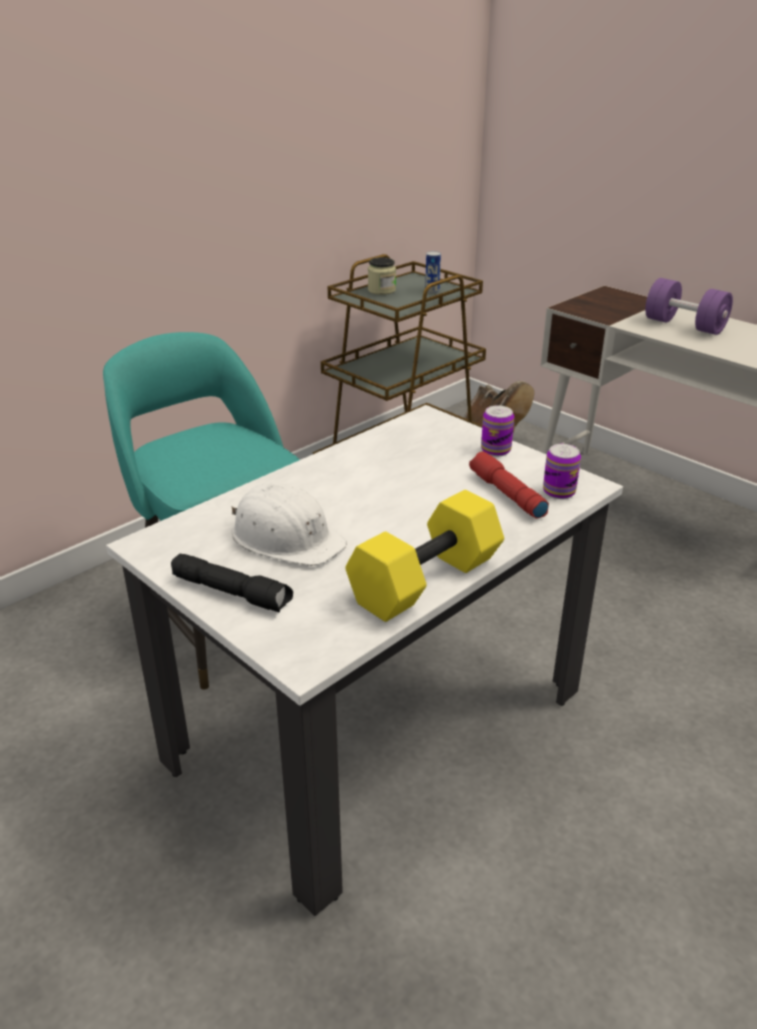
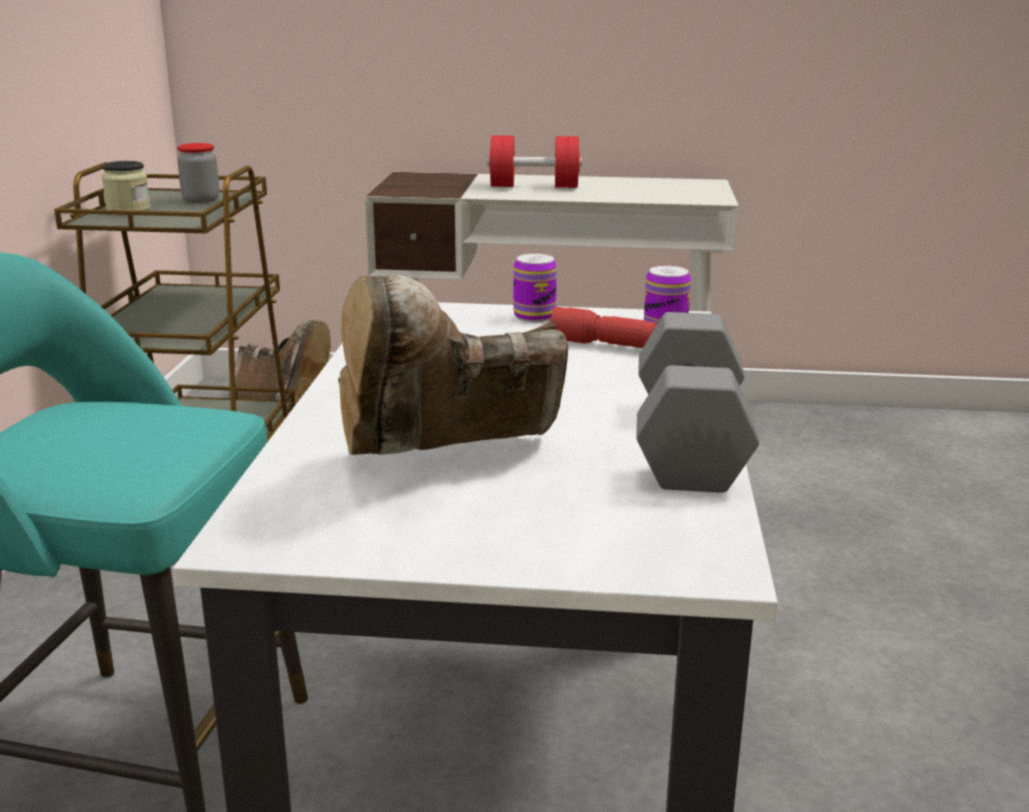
camera: 40 degrees left, 10 degrees down
(232, 592) = (487, 540): black flashlight -> none
(286, 537) = (446, 462): white hard hat -> brown boot
(426, 582) = (693, 443): yellow dumbbell -> grey dumbbell
(432, 291) = (201, 200): can -> jar
(684, 325) = (534, 186): purple dumbbell -> red dumbbell

